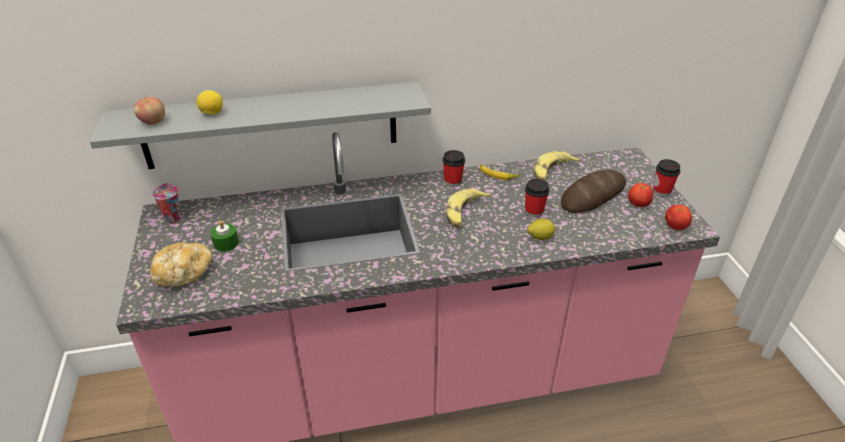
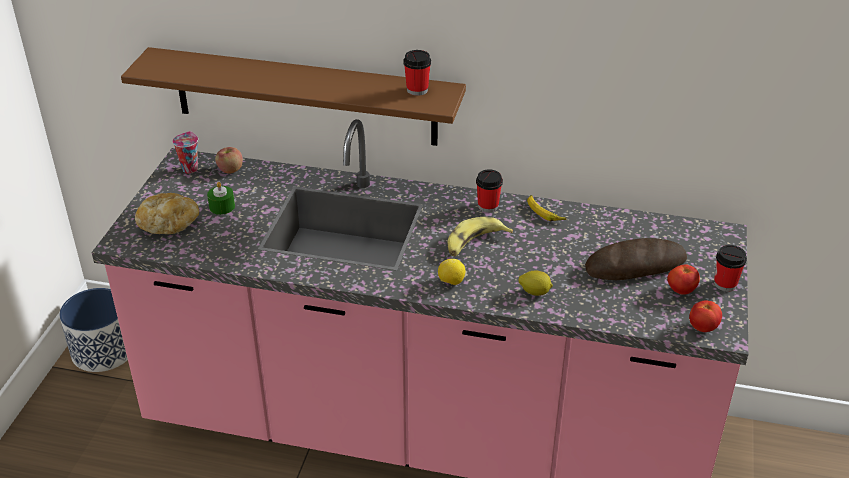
camera: 25 degrees right, 0 degrees up
(107, 410) = (103, 350): none -> planter
(153, 122) = (183, 69): apple -> apple (230, 170)
(212, 113) = (239, 73): lemon -> lemon (451, 282)
(271, 125) = (305, 97): grey shelf -> brown shelf
(534, 212) = (551, 263): cup -> cup (417, 90)
(552, 172) = (611, 226): banana -> none

